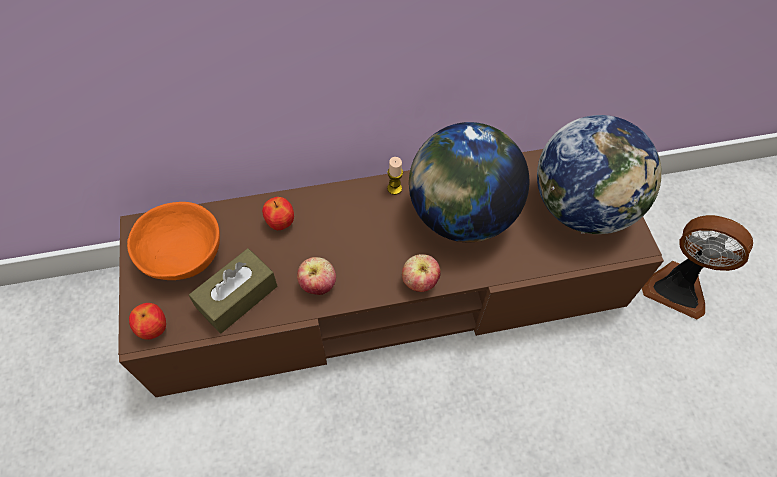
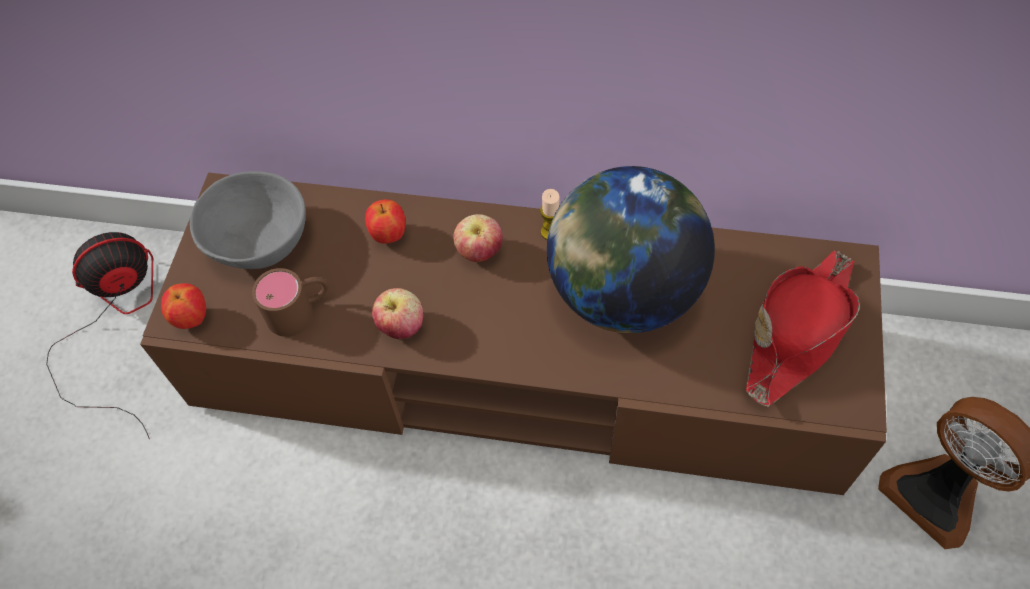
camera: 25 degrees right, 0 degrees up
(69, 354) = (116, 323): none -> fan
(183, 256) = (259, 242): orange bowl -> grey bowl
(237, 297) = (300, 311): brown tissue box -> brown mug
(420, 282) = (530, 363): apple -> apple (479, 252)
(582, 207) = (798, 331): globe -> red hat

